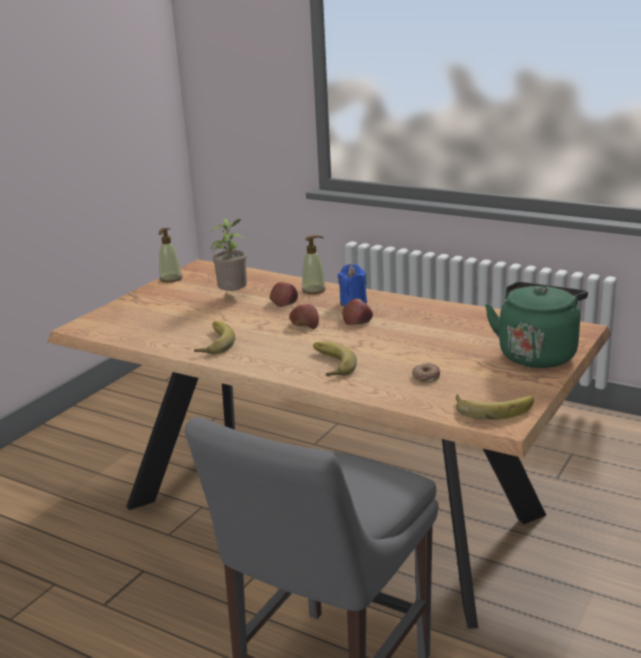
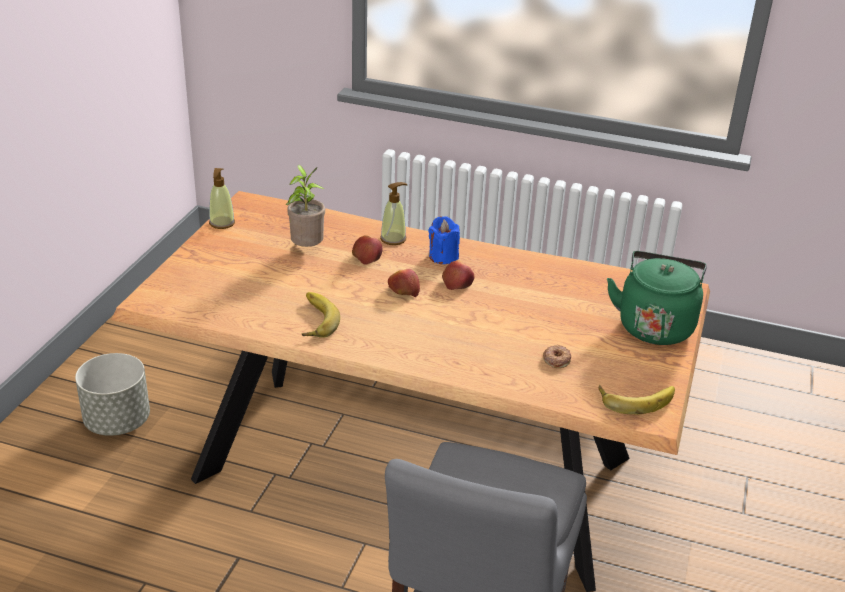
camera: 15 degrees left, 10 degrees up
(82, 460) = (117, 422): none -> grey planter
(328, 364) = (452, 347): banana -> none

